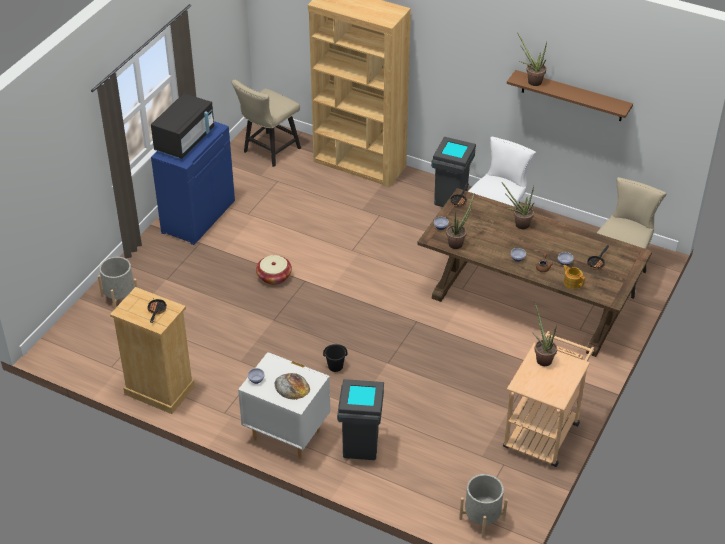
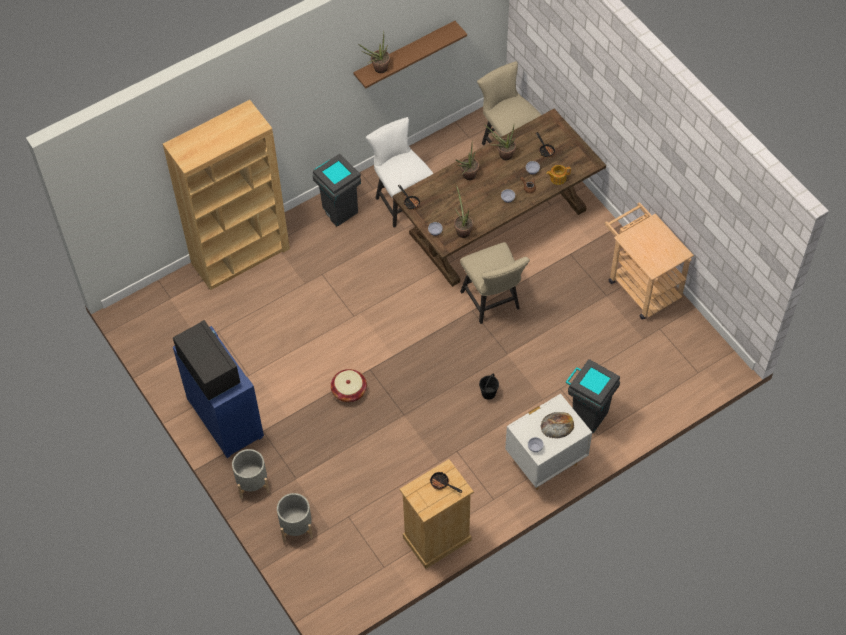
camera: 60 degrees left, 15 degrees up
(268, 151) = (169, 319): beige chair -> beige chair (492, 303)
(482, 519) = (703, 369): grey planter -> grey planter (252, 483)
(542, 358) = (634, 240): potted plant -> potted plant (502, 155)

